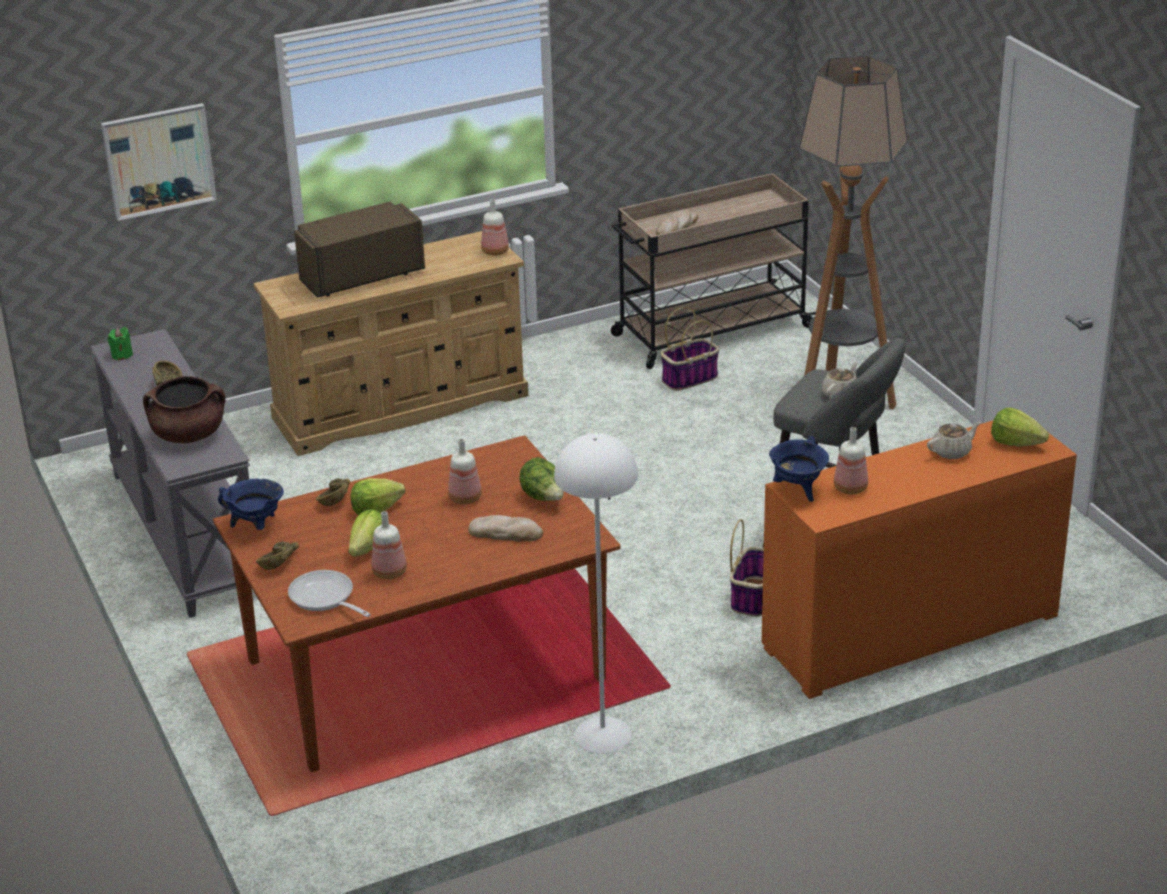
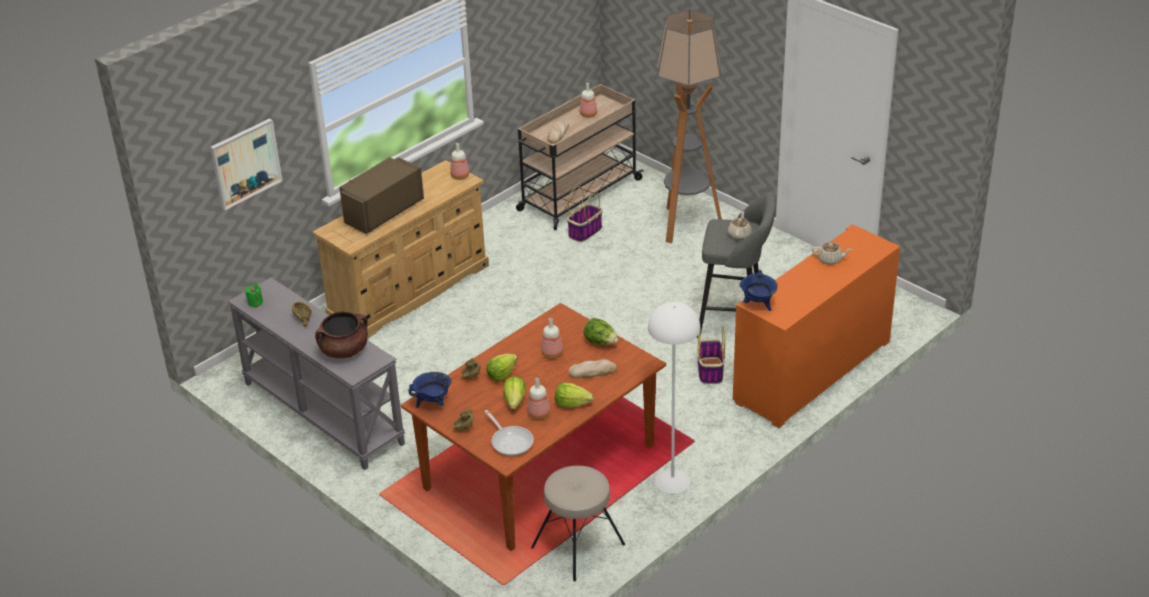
camera: 20 degrees left, 5 degrees up
(325, 598) = (510, 441): frying pan -> frying pan turned 150 degrees counterclockwise
(409, 790) = (578, 546): none -> beige stool
(851, 487) = (787, 296): bottle -> bottle (588, 114)
(952, 451) = (830, 259): beige teapot -> beige teapot turned 60 degrees clockwise
(1016, 443) = (862, 246): lettuce -> lettuce (572, 404)

